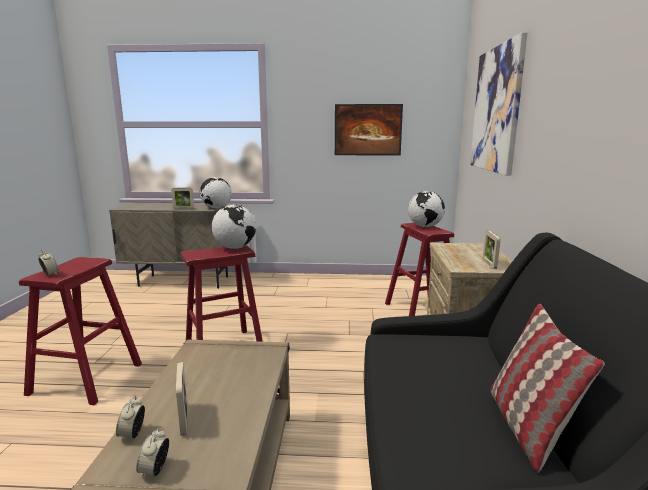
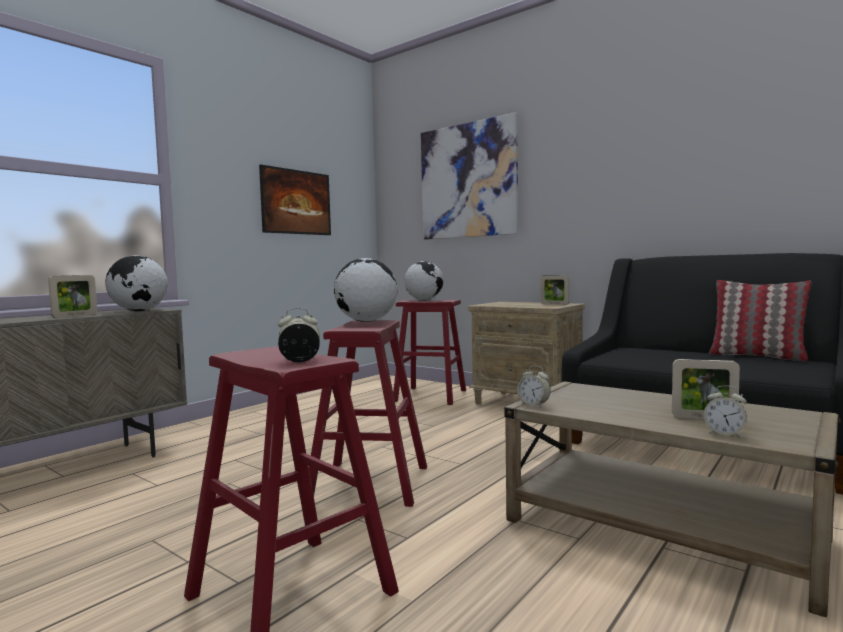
camera: 55 degrees left, 10 degrees down
(155, 470) = (792, 429): alarm clock -> alarm clock (533, 405)

